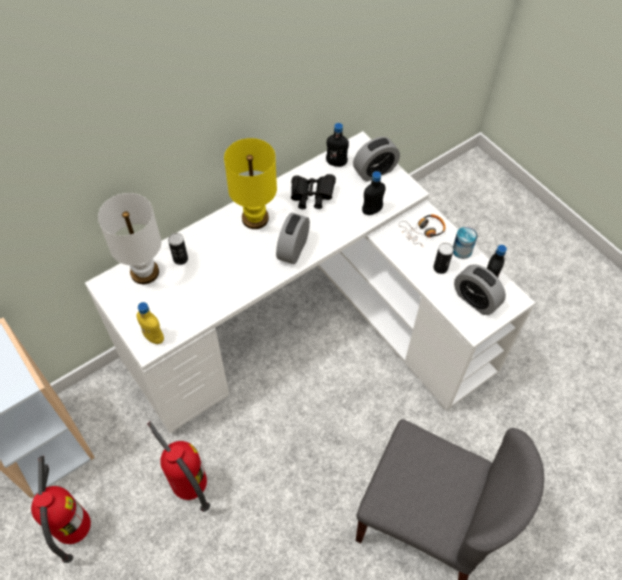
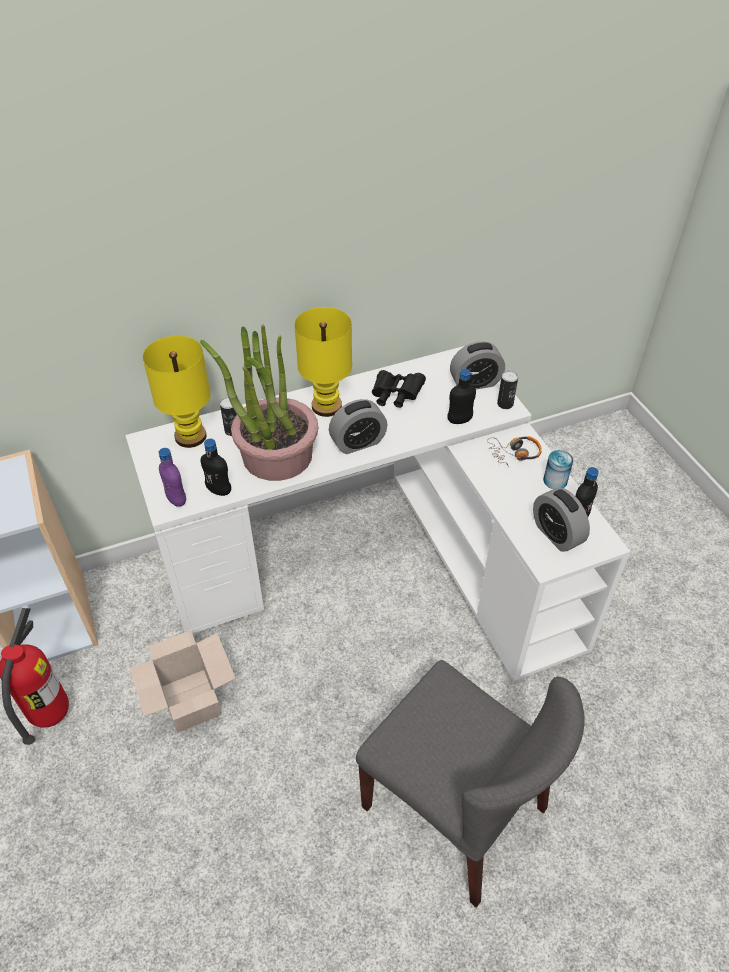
camera: 15 degrees right, 10 degrees down
(145, 273) = (191, 437): white table lamp -> yellow table lamp
(154, 337) = (176, 500): yellow bottle -> purple bottle
(190, 487) = (189, 700): fire extinguisher -> cardboard box
(227, 276) = (276, 455): none -> potted plant
(293, 249) = (358, 443): alarm clock -> alarm clock turned 150 degrees counterclockwise
(336, 163) = (434, 369): black bottle -> black bottle (219, 490)
(440, 268) = (524, 493): can -> can (505, 404)

